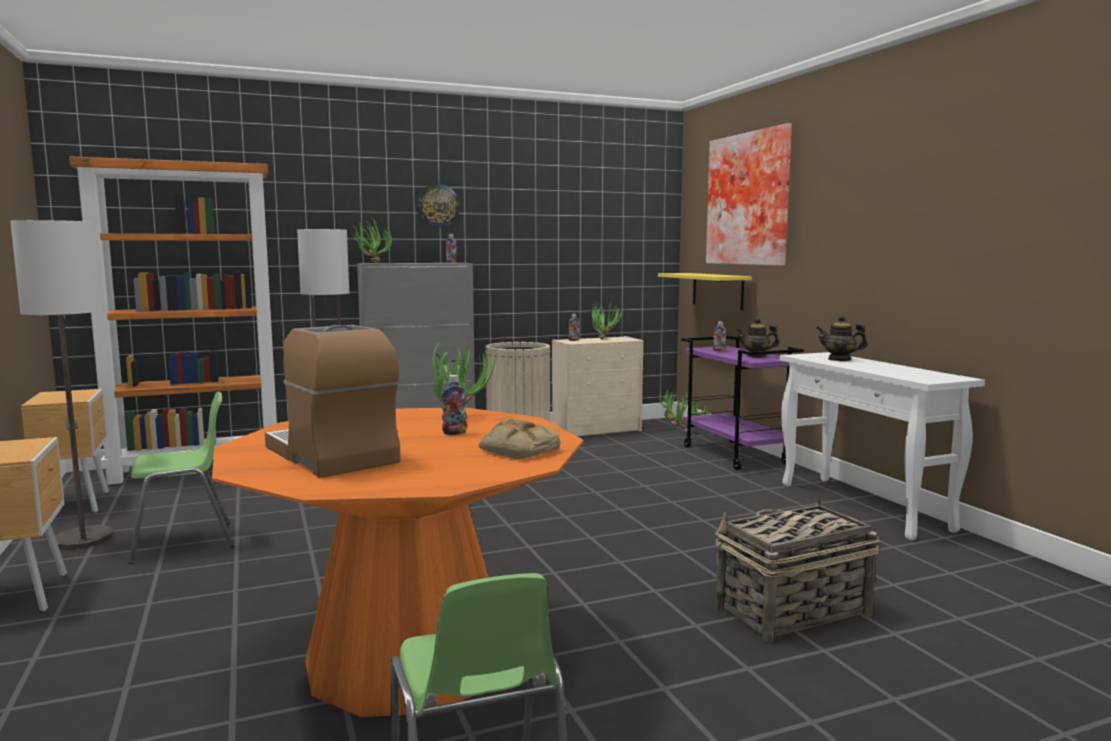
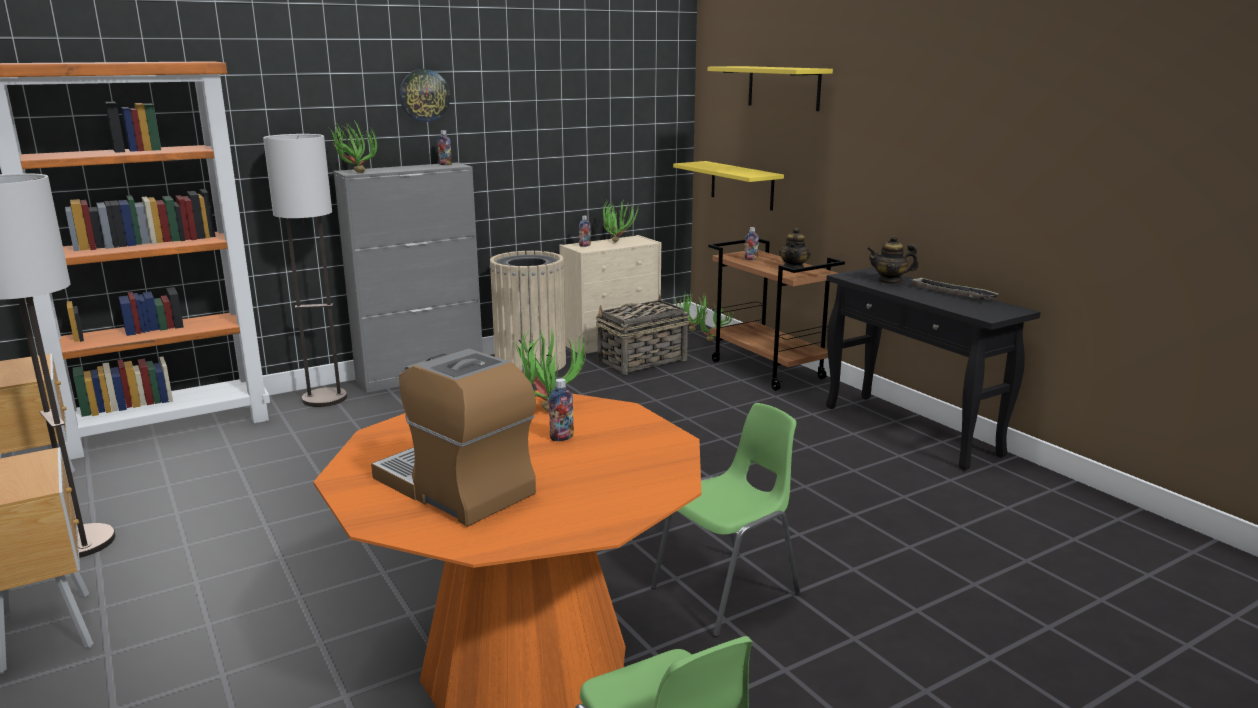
camera: 10 degrees left, 10 degrees up
(184, 542) = (206, 536): green chair -> green chair (728, 592)
(517, 450) = (643, 462): bread -> none
(736, 455) = (768, 370): purple cart -> brown cart
(750, 199) = (783, 87): picture -> yellow shelf
(756, 356) = (794, 268): teapot -> teapot turned 75 degrees counterclockwise
(791, 611) = (876, 567): basket -> basket (641, 361)
(864, 506) = (912, 431): white console table -> black console table
(898, 367) = (952, 293): none -> tray

